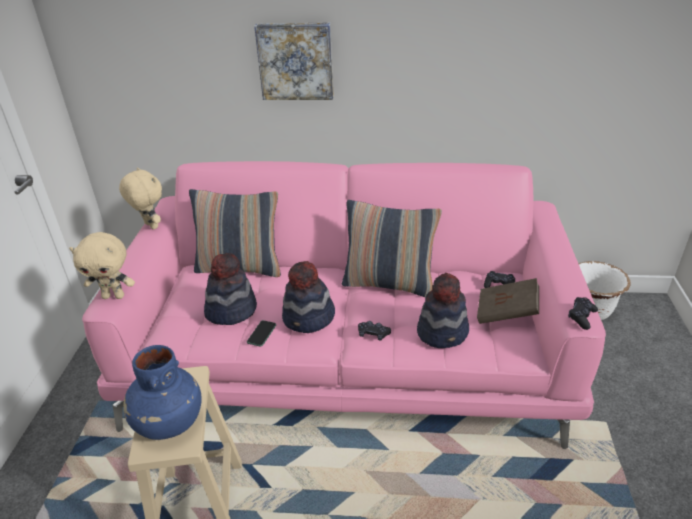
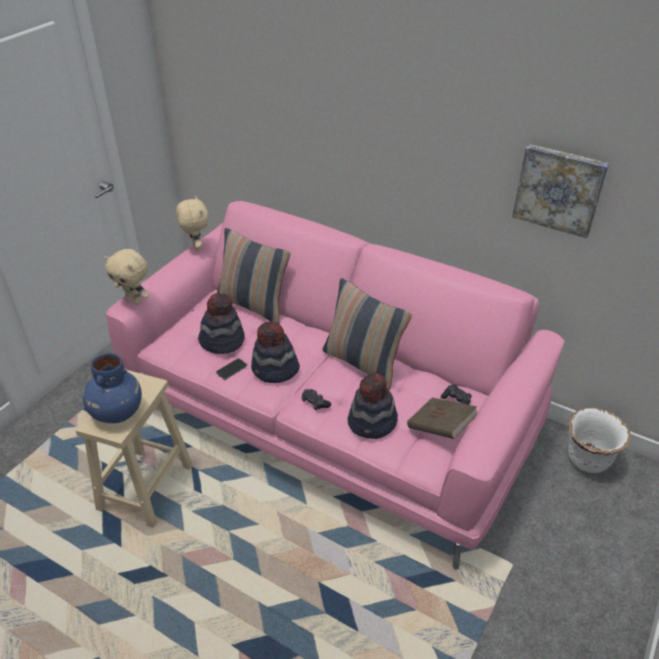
camera: 25 degrees right, 5 degrees up
(296, 61) = (344, 136): picture -> picture (559, 189)
(581, 317) = (476, 455): black game controller -> none

